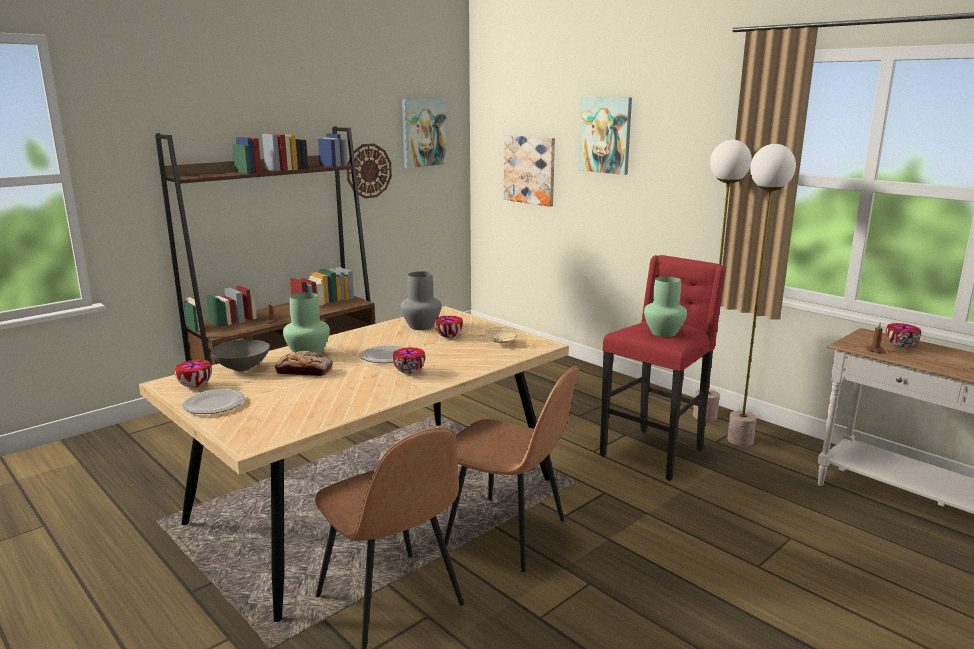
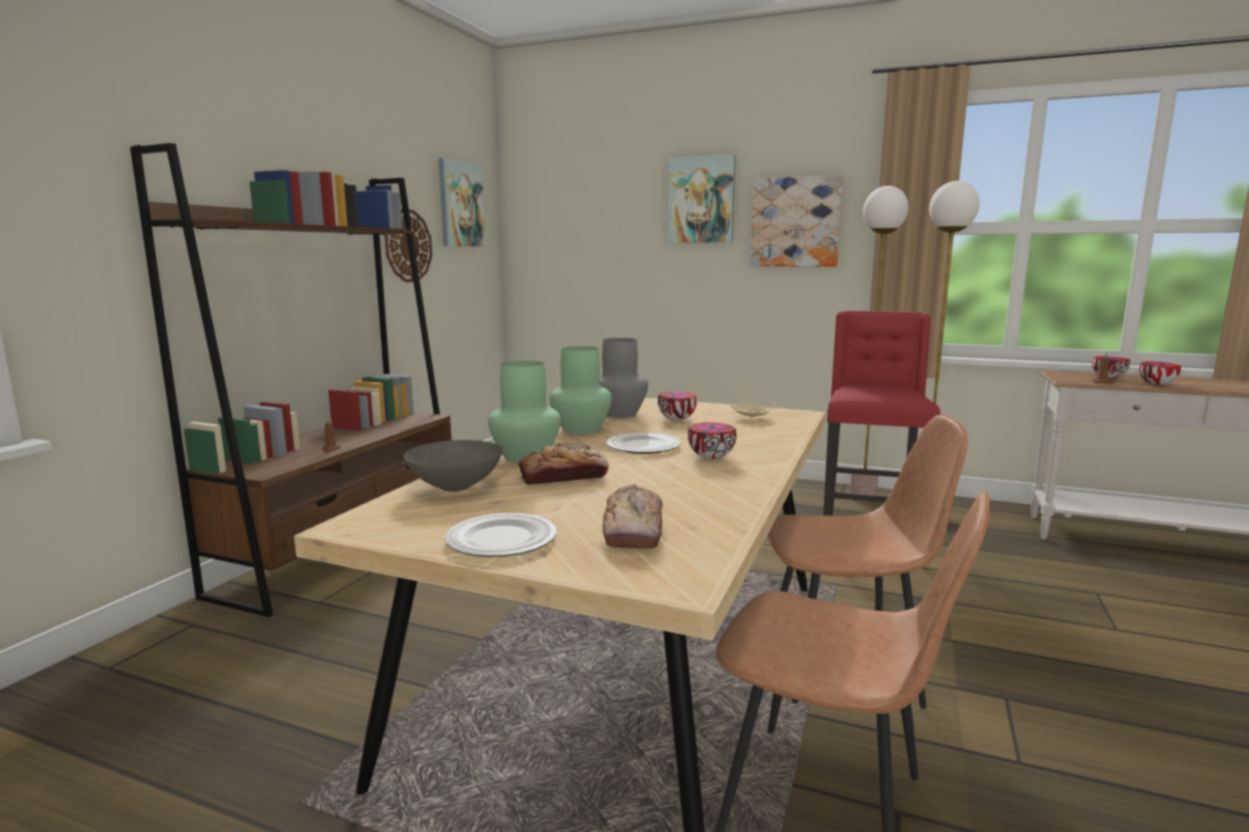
camera: 25 degrees left, 5 degrees down
(194, 386) = (414, 521): bowl -> bowl (1157, 385)
(280, 411) = (633, 529): none -> bread
(530, 170) = (595, 249): picture -> picture (795, 222)
(663, 332) = (888, 392): green vase -> green vase (580, 429)

